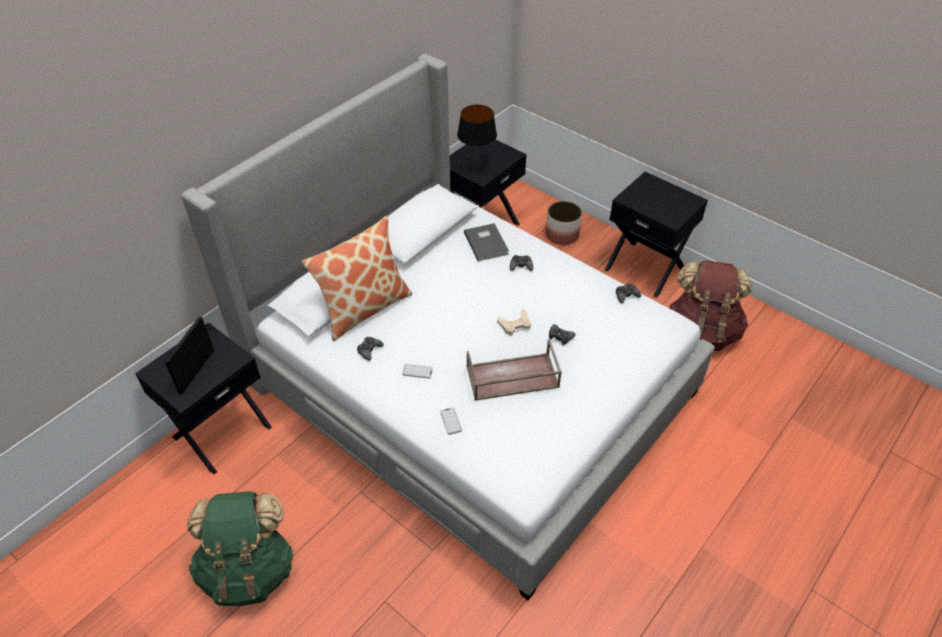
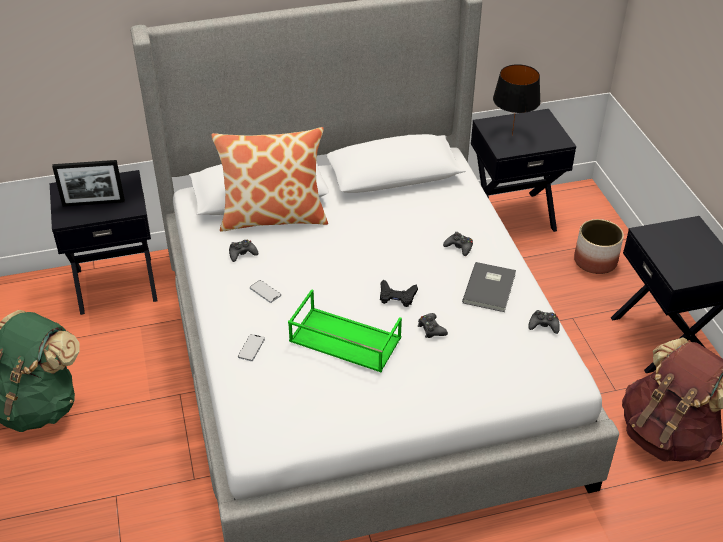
camera: 35 degrees right, 5 degrees down
(196, 371) = (93, 203): picture frame -> picture frame turned 150 degrees counterclockwise
(487, 243) = (446, 211): grey book -> grey book (491, 288)
(511, 377) = (343, 340): brown tray -> green tray
(515, 325) = (397, 296): beige game controller -> black game controller

